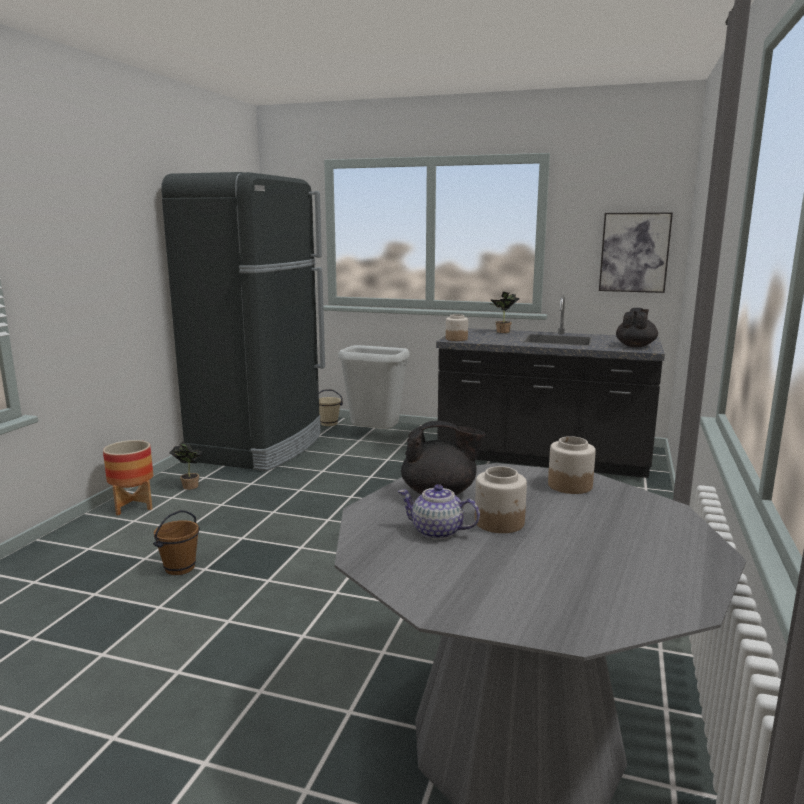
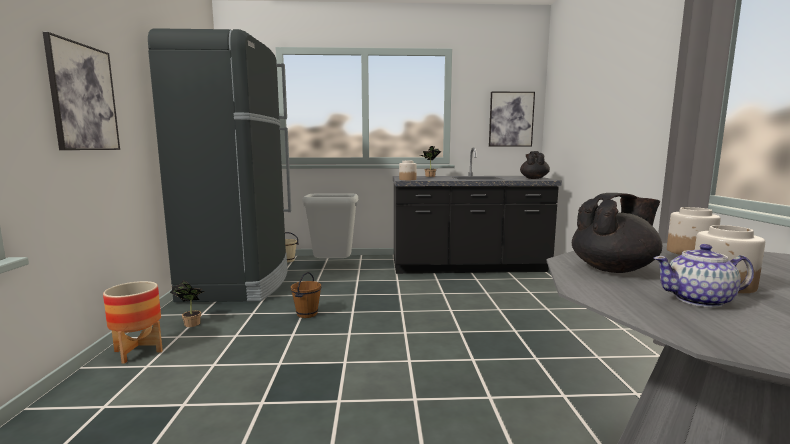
camera: 20 degrees left, 5 degrees down
(91, 265) = (83, 97): none -> picture
(179, 568) = (232, 407): brown bucket -> brown bucket (306, 314)

